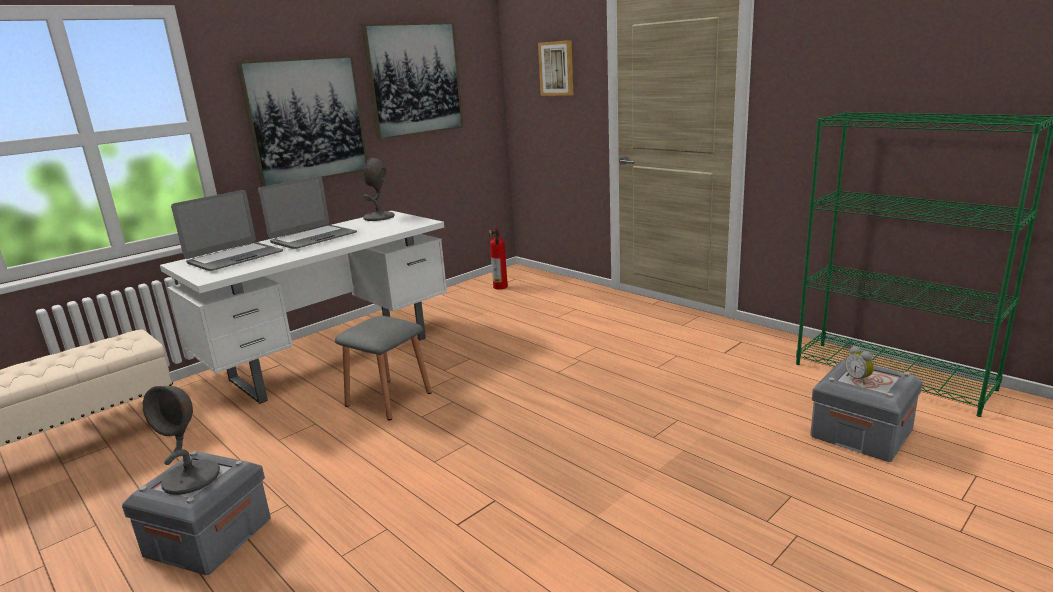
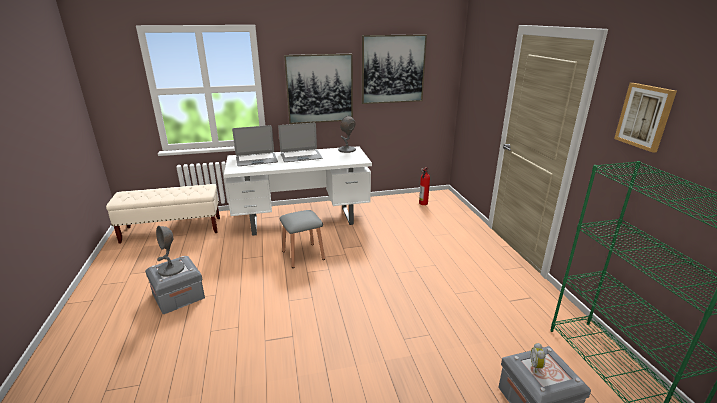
camera: 30 degrees right, 5 degrees up
(556, 68) = (485, 73): picture -> picture (644, 116)

